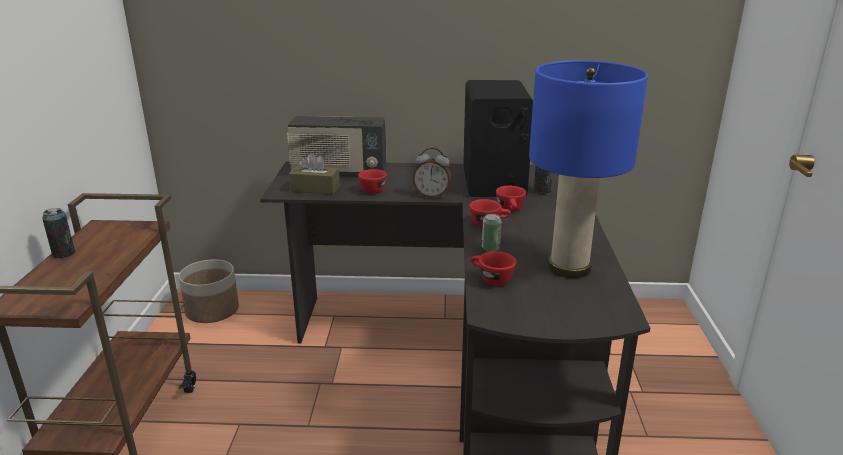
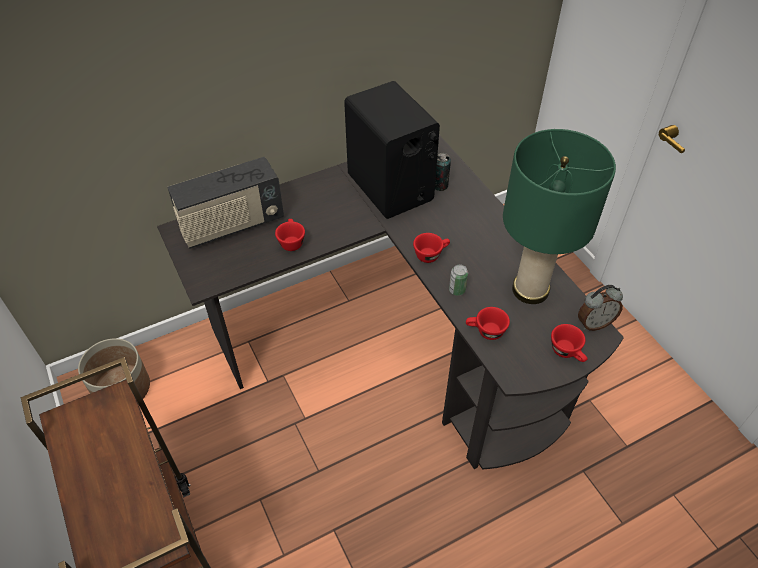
camera: 30 degrees left, 25 degrees up
(63, 254) = (71, 479): can -> none
(315, 188) = (232, 264): brown tissue box -> none
(432, 195) = (351, 230): alarm clock -> alarm clock (594, 323)
(511, 210) = (435, 227): red cup -> red cup (568, 352)
(568, 267) = (529, 290): blue table lamp -> green table lamp

